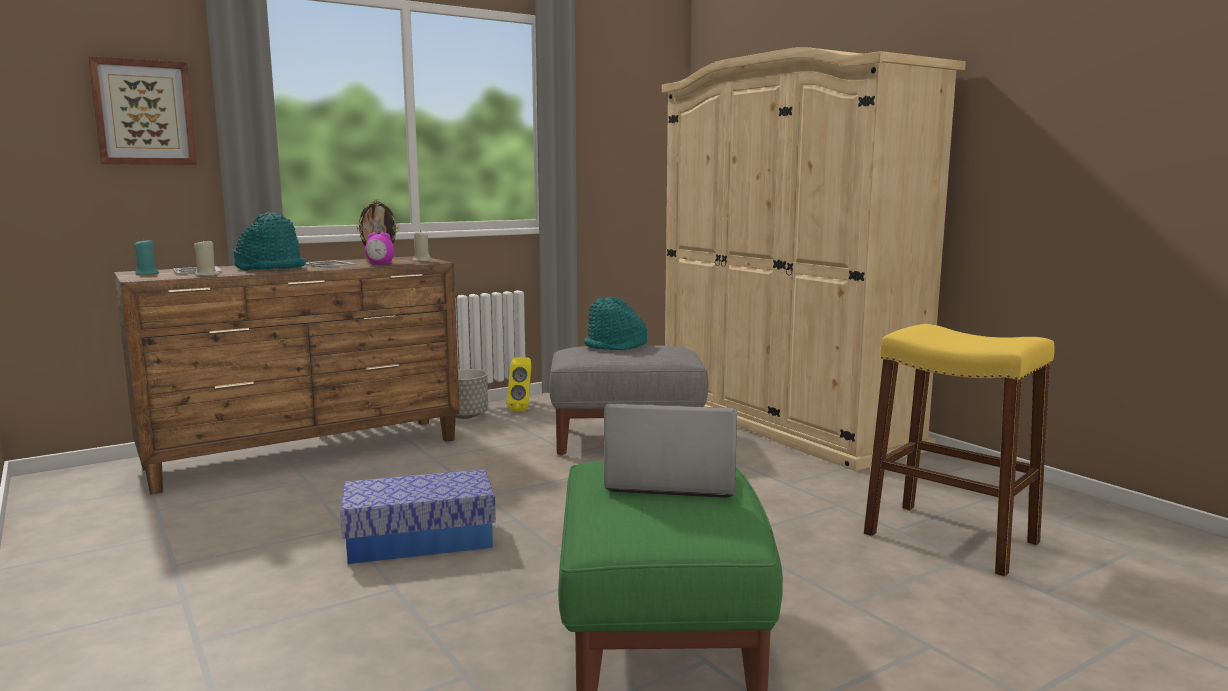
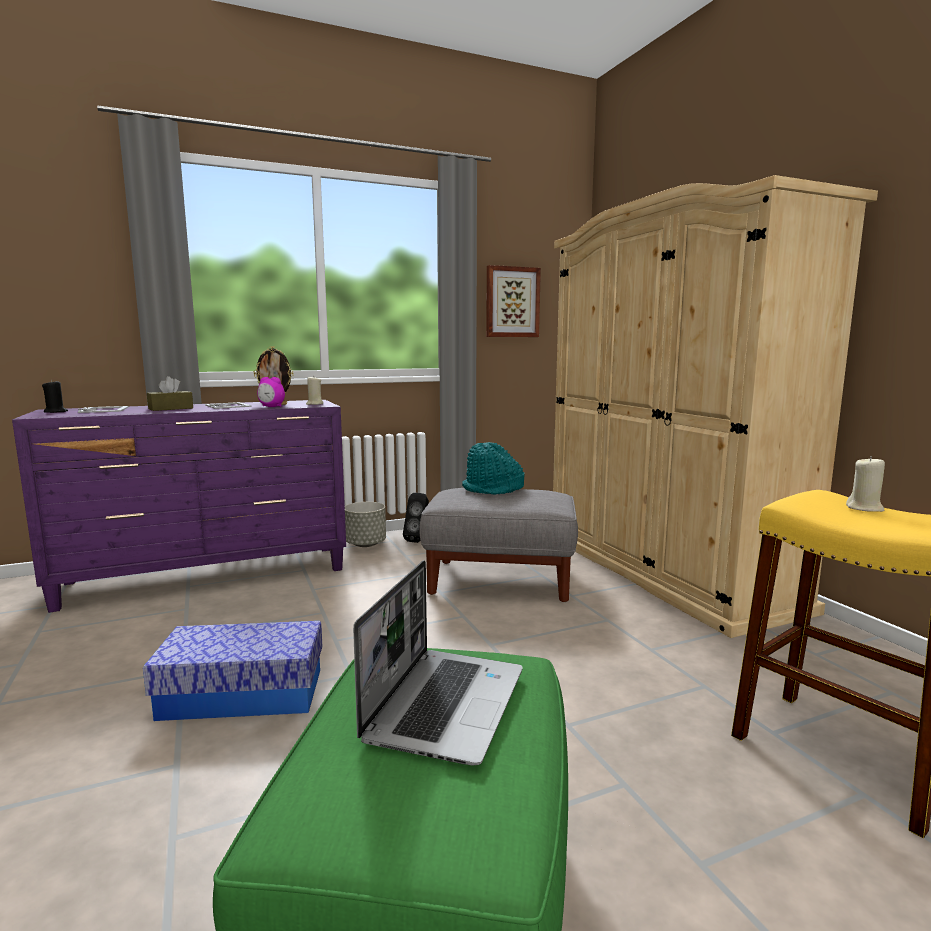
camera: 10 degrees right, 0 degrees up
(144, 113) = (73, 268): picture -> picture (512, 302)
(147, 274) = (56, 412): turquoise candle -> black candle
(207, 275) = (101, 414): beige candle -> beige candle (864, 508)
(271, 268) = (171, 408): turquoise hat -> brown tissue box
(308, 453) = (209, 576): brown dresser -> purple dresser
(522, 409) = (418, 540): yellow speaker -> black speaker
(669, 481) = (445, 703): laptop -> laptop turned 90 degrees clockwise

